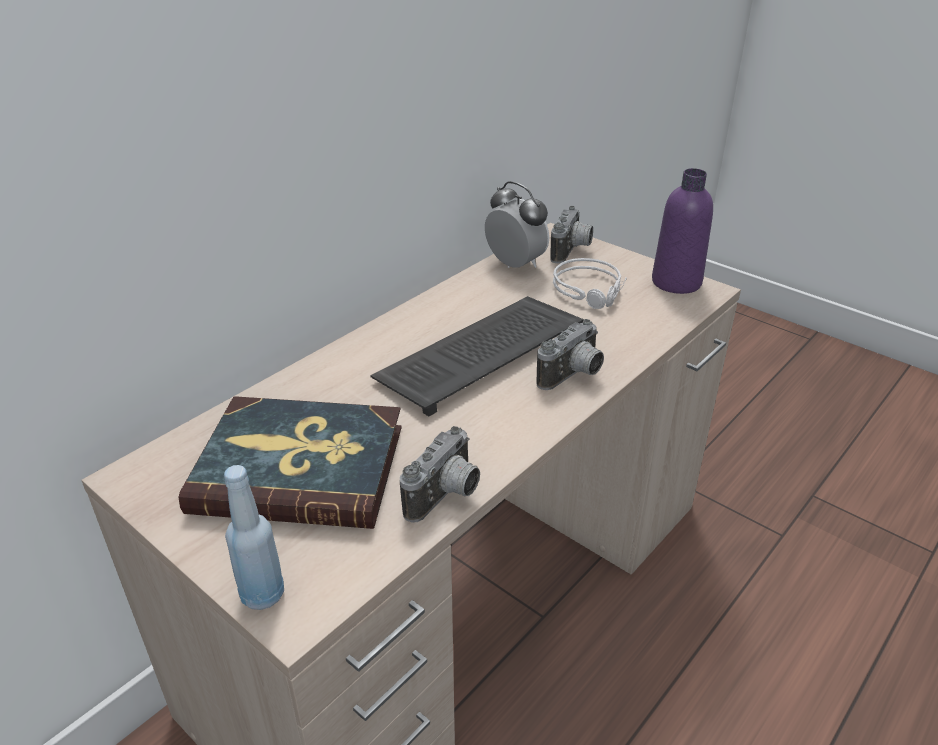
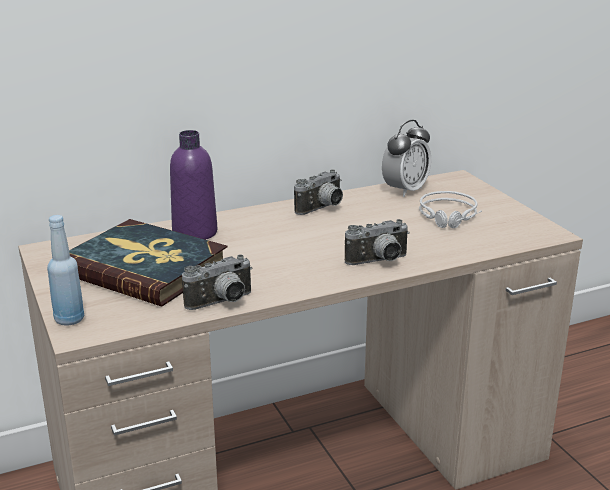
camera: 25 degrees right, 10 degrees down
(482, 352) = (325, 235): keyboard -> none
(515, 264) = (405, 190): alarm clock -> alarm clock turned 60 degrees clockwise
(572, 251) = (461, 190): camera -> camera (322, 209)
(676, 282) = (528, 224): purple bottle -> purple bottle (195, 233)

